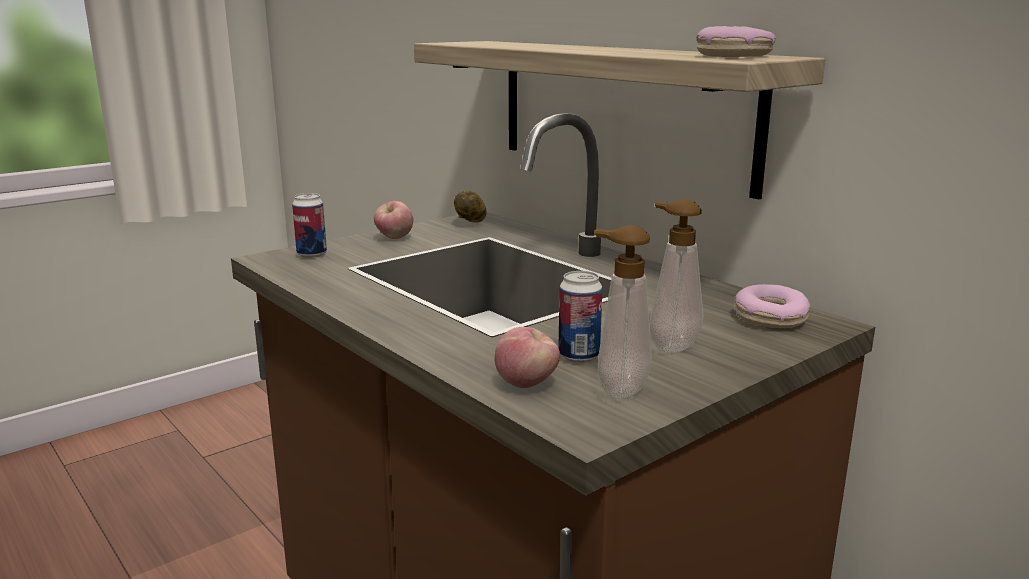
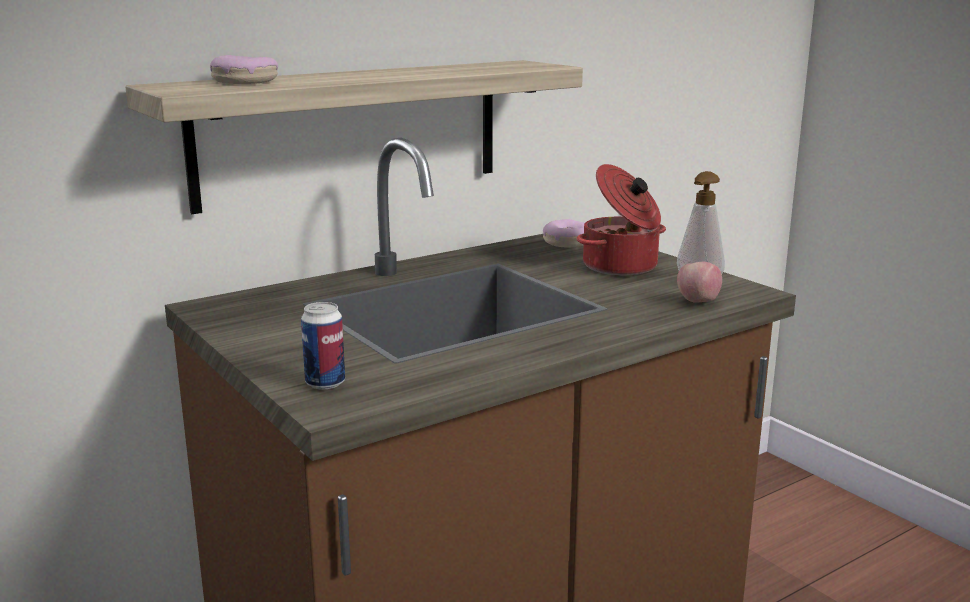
camera: 85 degrees left, 0 degrees up
(394, 238) = (276, 343): apple -> none
(471, 222) = (229, 309): potato -> none
(579, 356) = (644, 288): can -> none
(670, 346) = (621, 266): soap dispenser -> cooking pot
(734, 55) = (512, 64): donut -> donut (245, 81)

